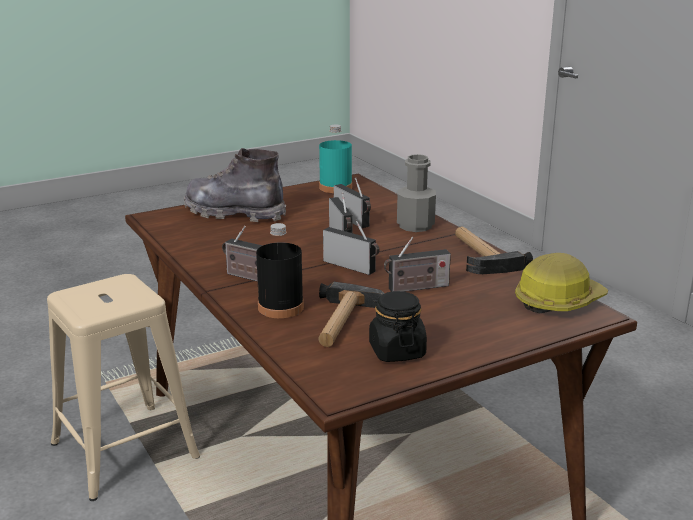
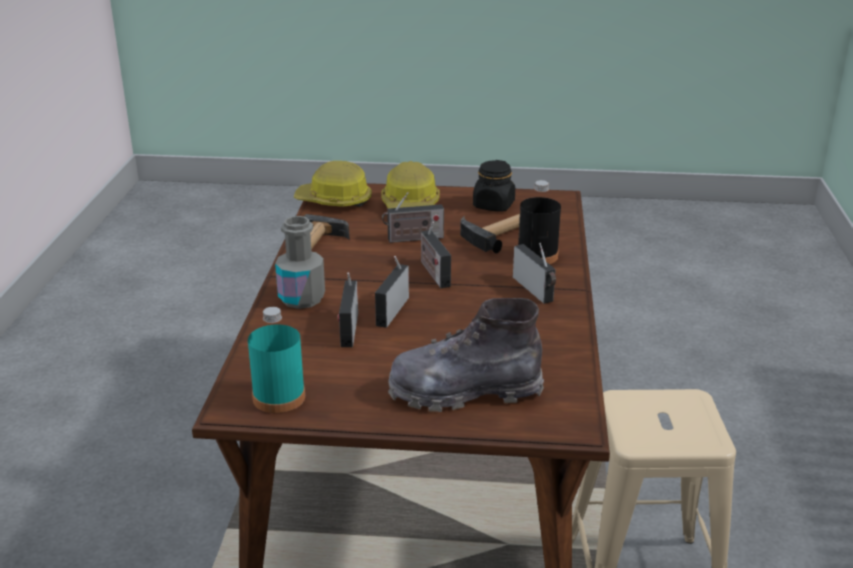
camera: 145 degrees left, 5 degrees up
(235, 213) = (464, 391): grey boot -> grey boot turned 120 degrees clockwise
(416, 288) = (413, 239): radio -> radio turned 150 degrees clockwise
(479, 321) = (411, 206): none -> hard hat

